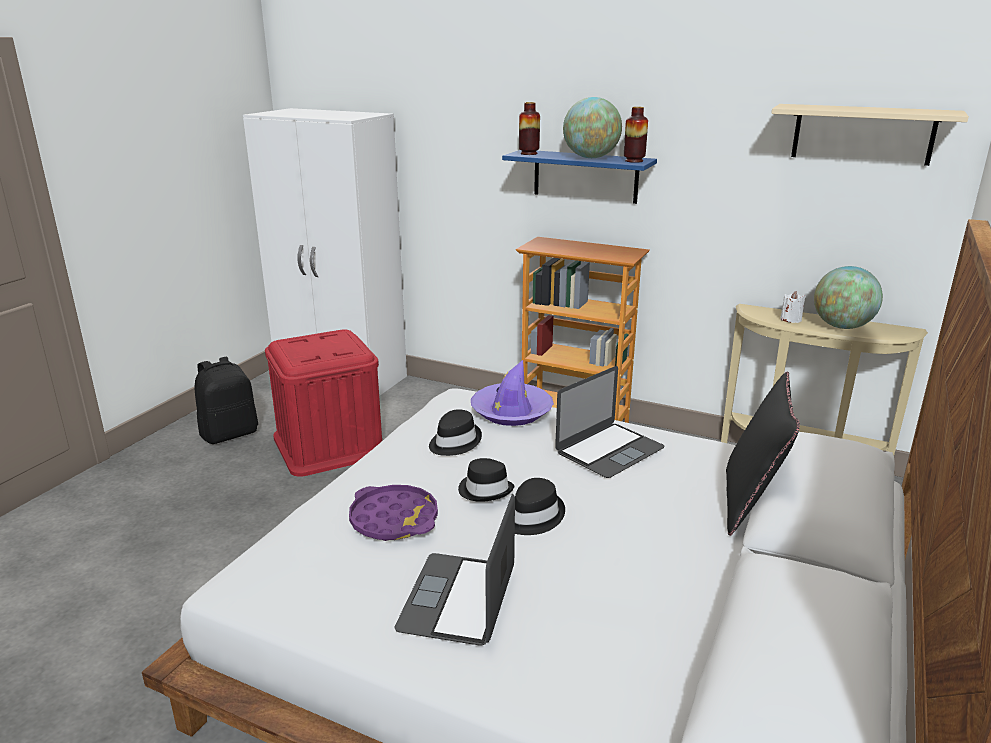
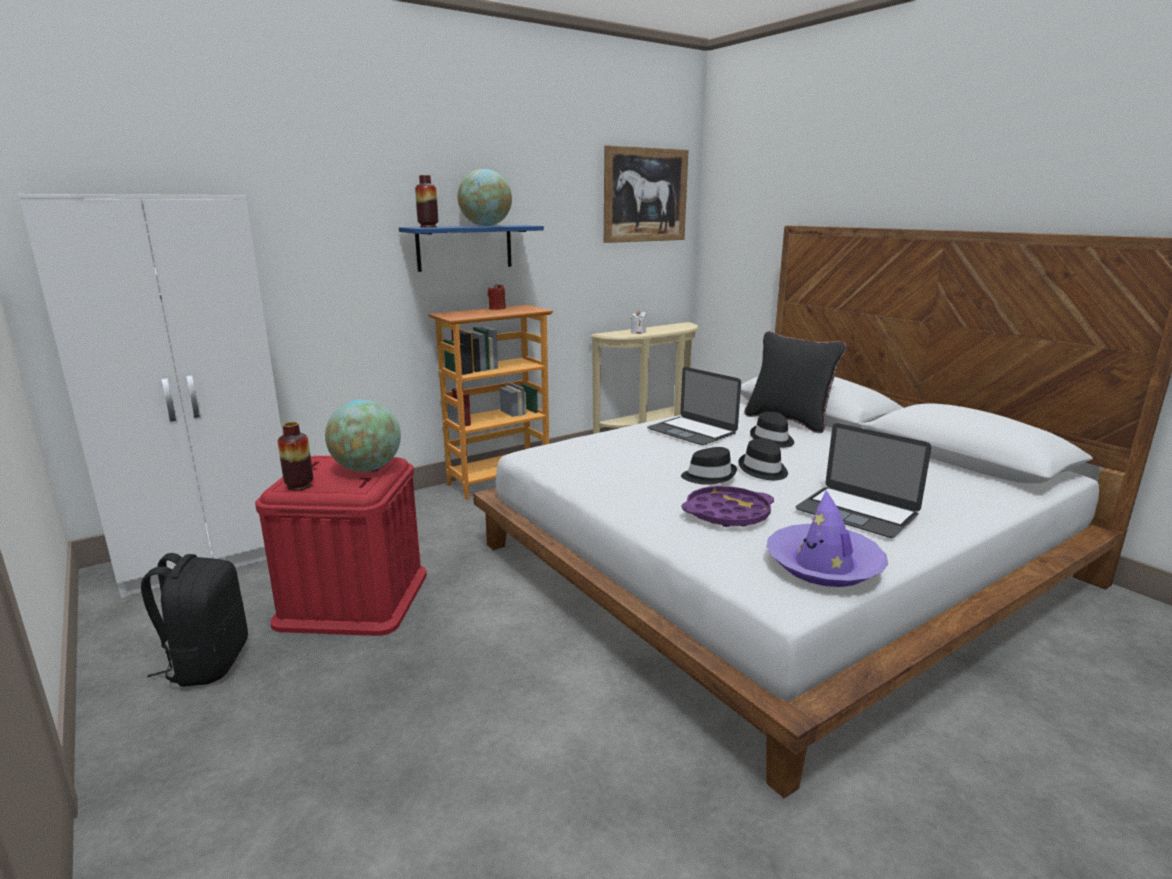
camera: 60 degrees left, 5 degrees down
(454, 442) = (622, 469): black hat -> black hat (772, 439)
(511, 412) = (597, 441): purple hat -> purple hat (824, 565)
(603, 246) = (497, 308): none -> red candle
(609, 450) = (691, 431): laptop -> laptop turned 150 degrees clockwise
(634, 161) = (522, 225): vase -> vase (299, 486)
(842, 326) = (664, 329): globe -> globe (367, 469)
(862, 134) = (645, 195): beige shelf -> picture

